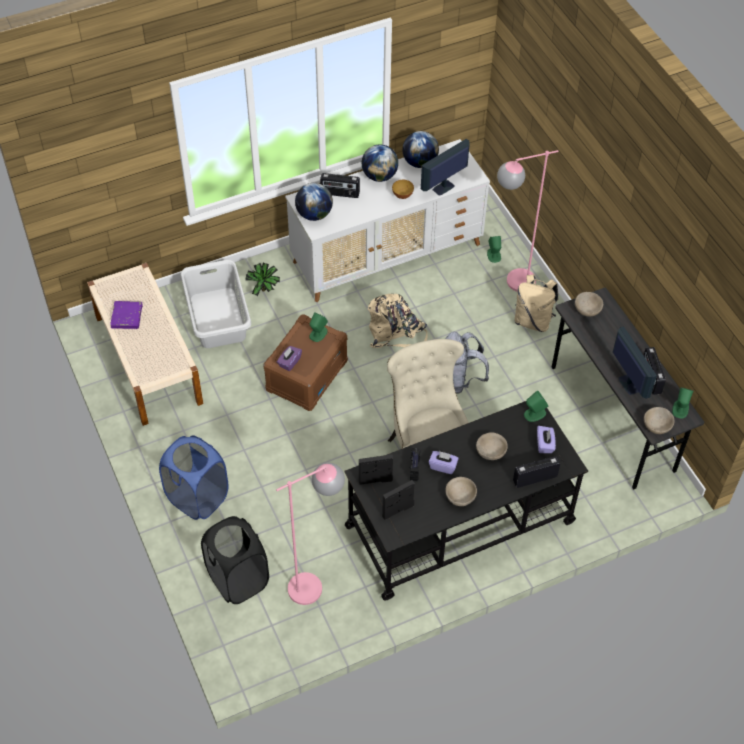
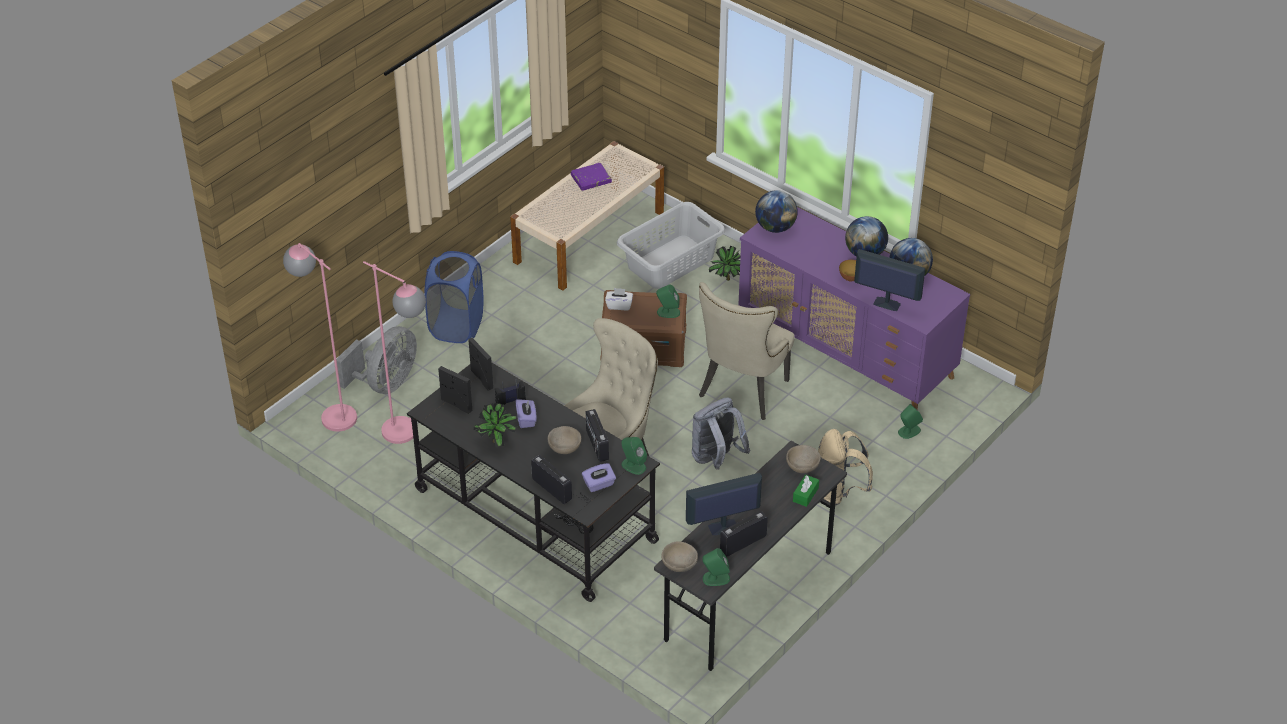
camera: 65 degrees right, 10 degrees down
(238, 579) = (385, 383): black laundry basket -> grey fan
(289, 362) = (619, 305): purple tissue box -> white tissue box
(340, 193) = (817, 235): radio -> radio (596, 445)
(386, 253) = (845, 348): white dresser -> purple dresser
(395, 333) = (743, 391): beige backpack -> beige chair
(460, 497) = (497, 442): beige bowl -> potted plant
(511, 283) = (879, 457): pink floor lamp -> pink floor lamp (331, 412)
(617, 320) = (805, 494): none -> green tissue box
(628, 384) = (722, 527): monitor -> monitor turned 150 degrees counterclockwise

